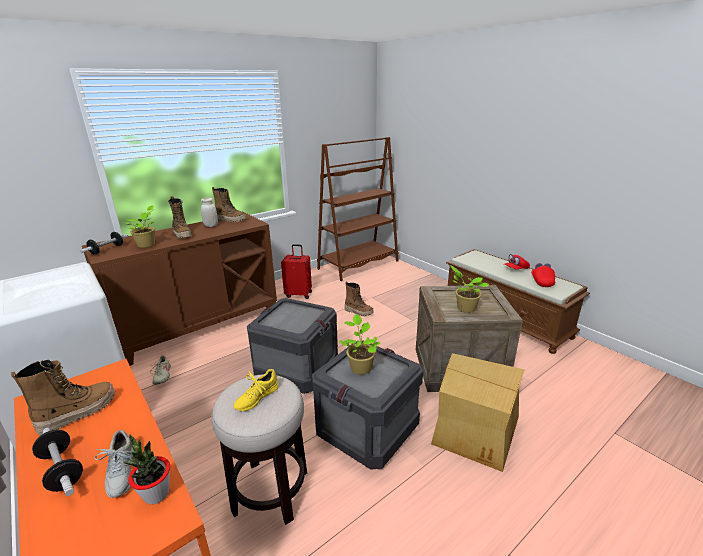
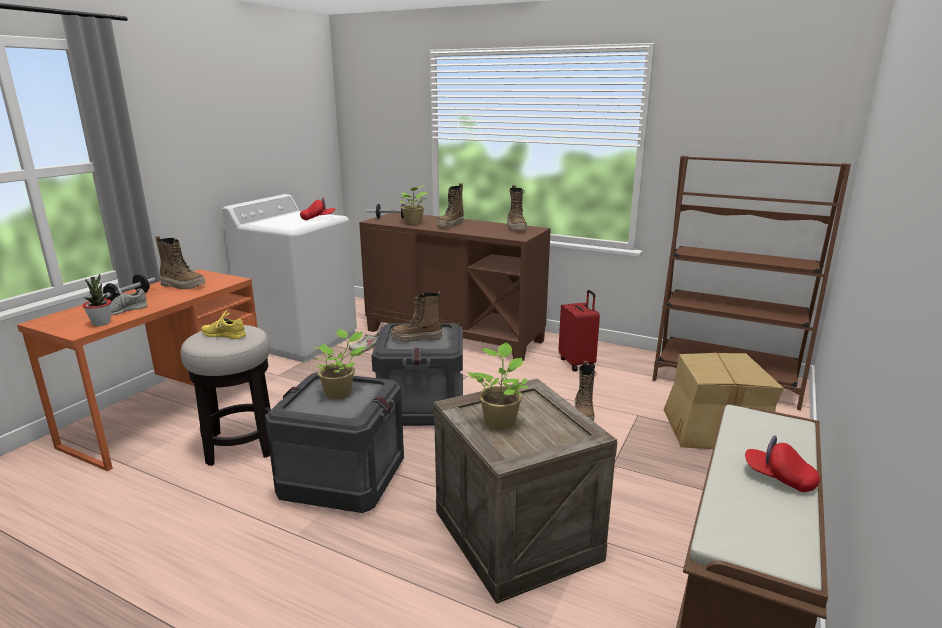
camera: 65 degrees right, 5 degrees down
(211, 226) = (488, 227): white jar -> none
(293, 318) = (416, 339): none -> boot
(474, 429) = (378, 572): cardboard box -> cardboard box (714, 429)
(541, 281) = (757, 517): red cap -> red cap (318, 218)

